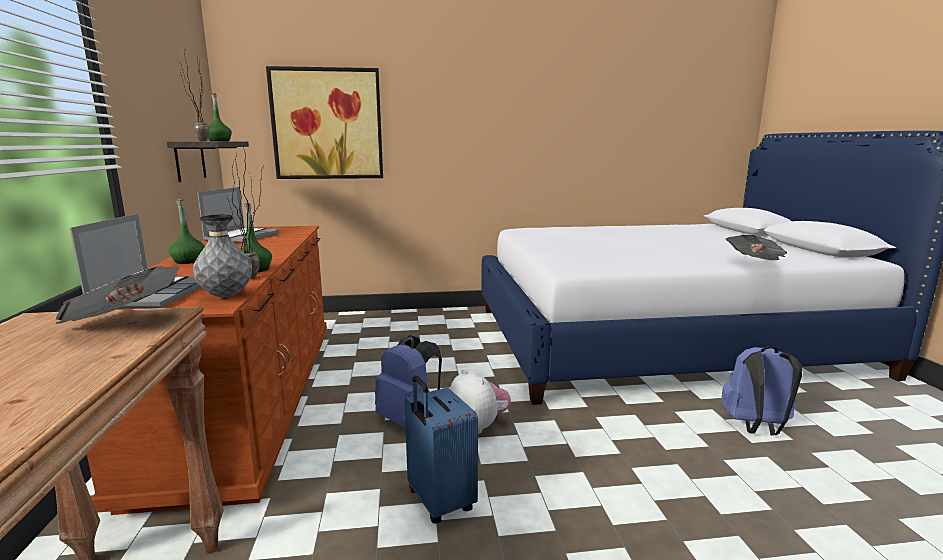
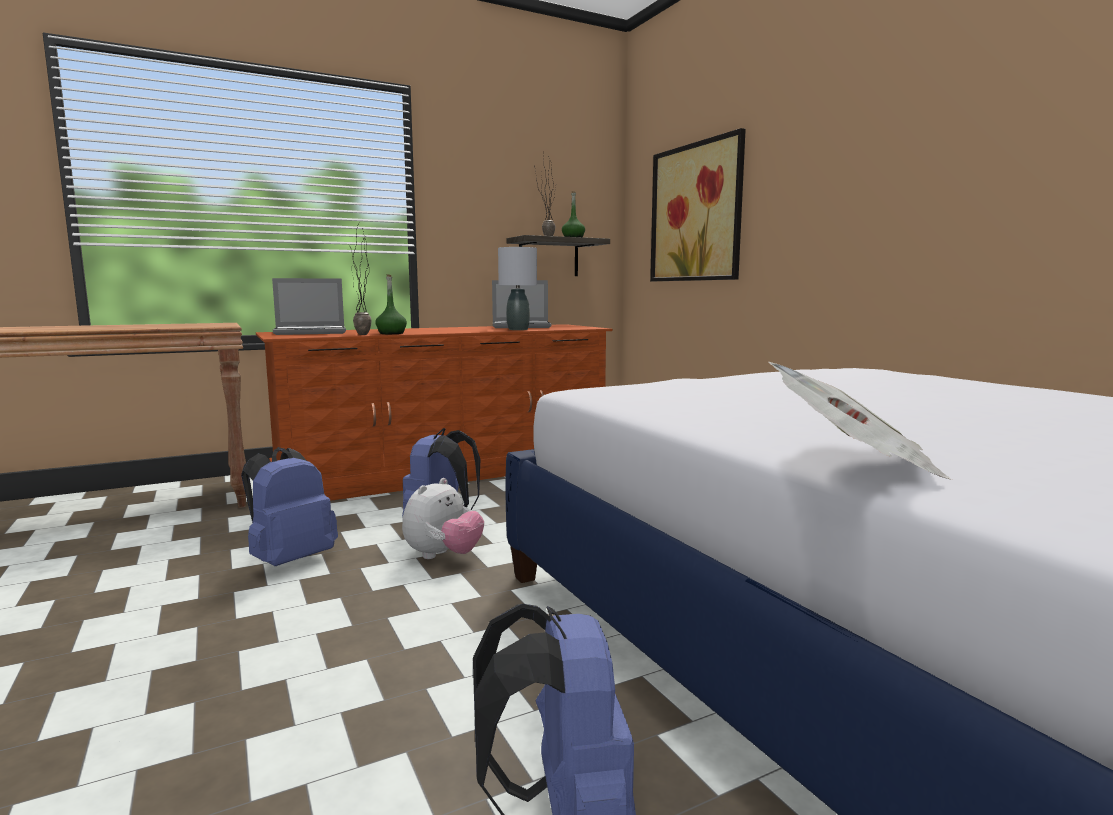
camera: 70 degrees right, 5 degrees down
(124, 324) = (203, 325): newspaper -> none
(189, 261) = (414, 329): green bottle -> none
(226, 296) = (306, 336): grey vase -> none
(284, 240) = (518, 329): none -> grey table lamp
(439, 502) = (290, 560): blue suitcase -> blue backpack

